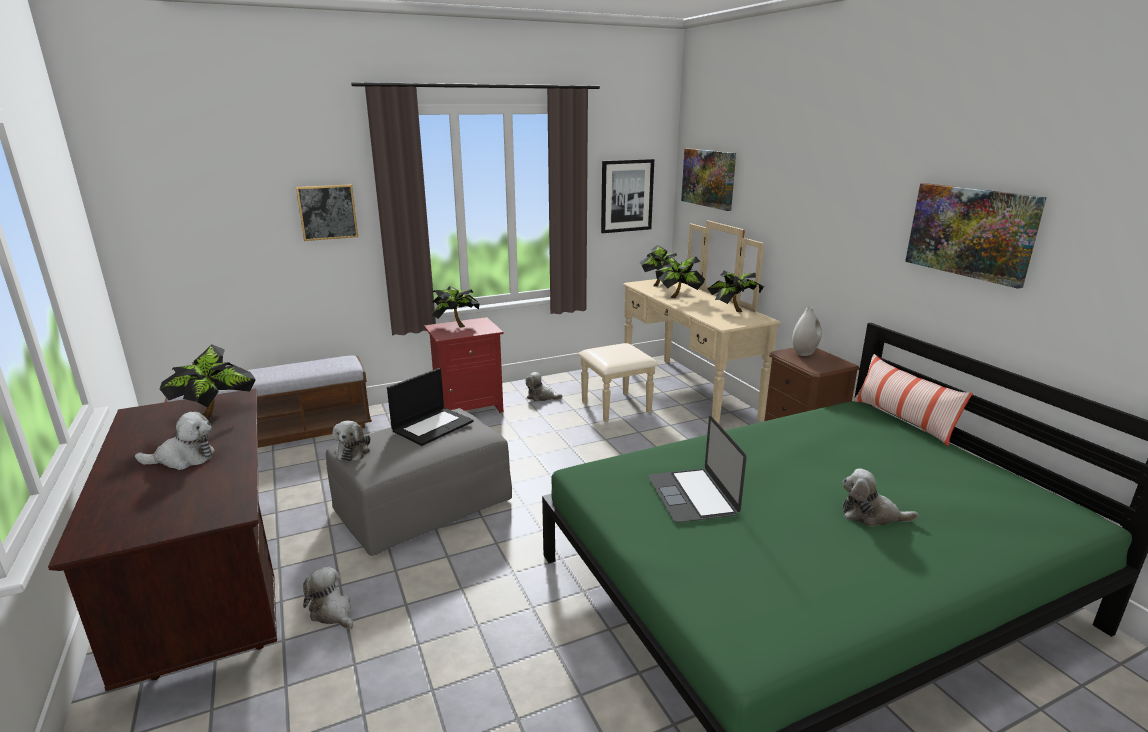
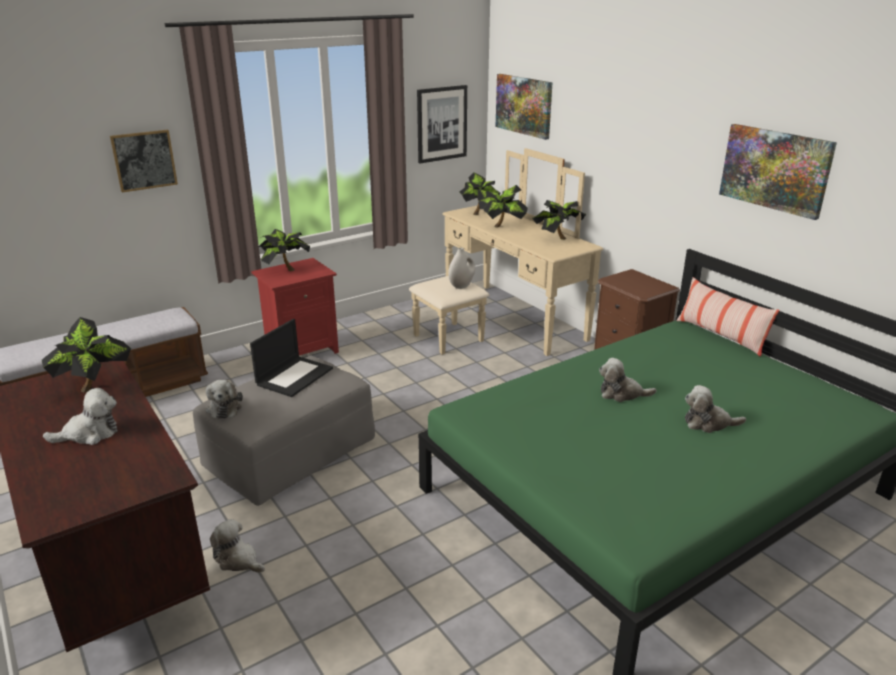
camera: 10 degrees left, 5 degrees up
(541, 397) = (372, 334): plush toy -> plush toy (621, 393)
(692, 495) = (559, 420): laptop -> none
(804, 352) = (629, 277): white vase -> white vase (461, 285)

